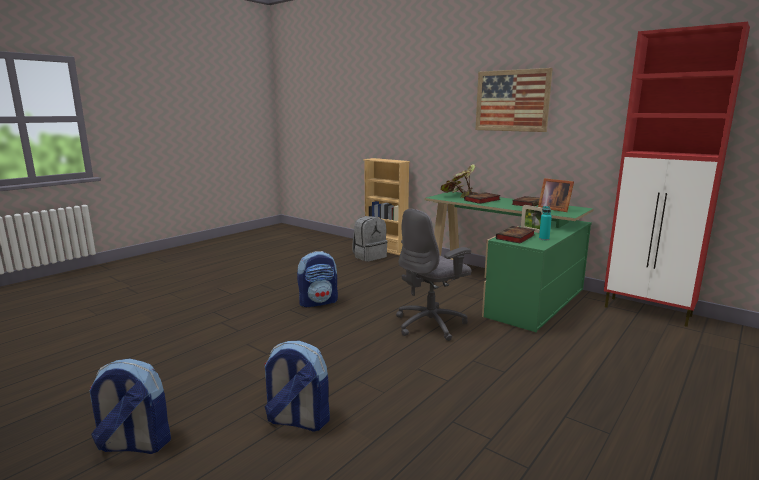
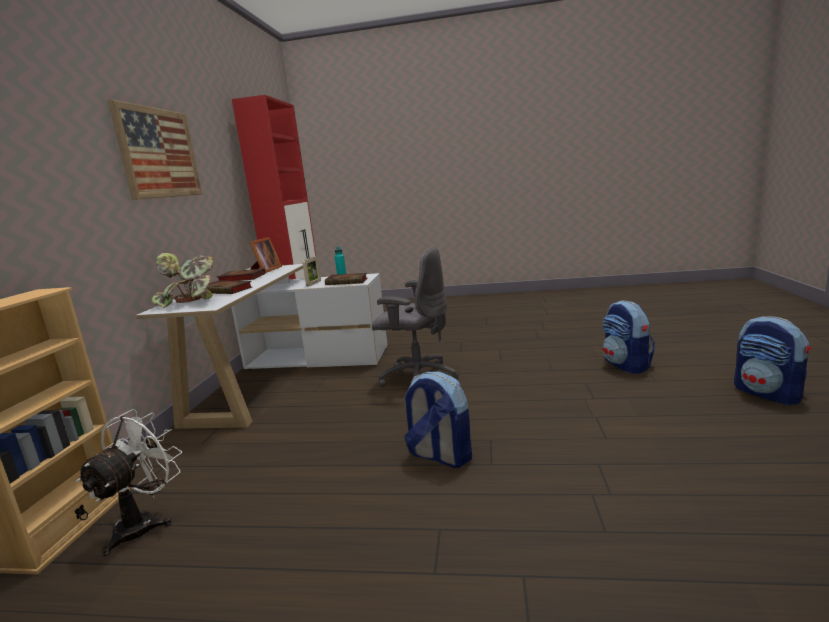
camera: 120 degrees left, 0 degrees up
(369, 256) = (144, 523): grey backpack -> white fan
(505, 289) = (284, 376): green desk -> white desk

